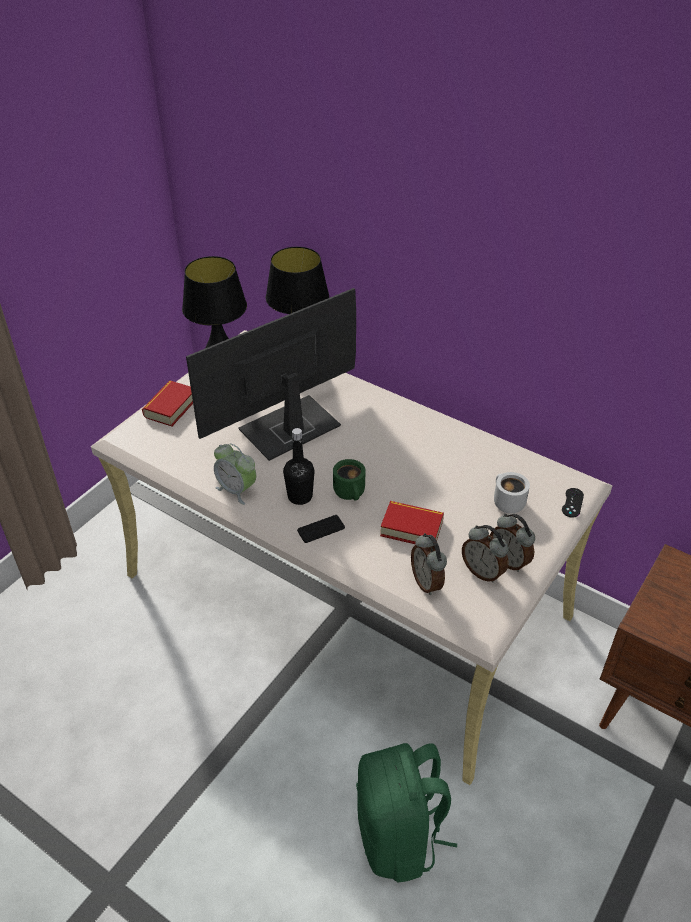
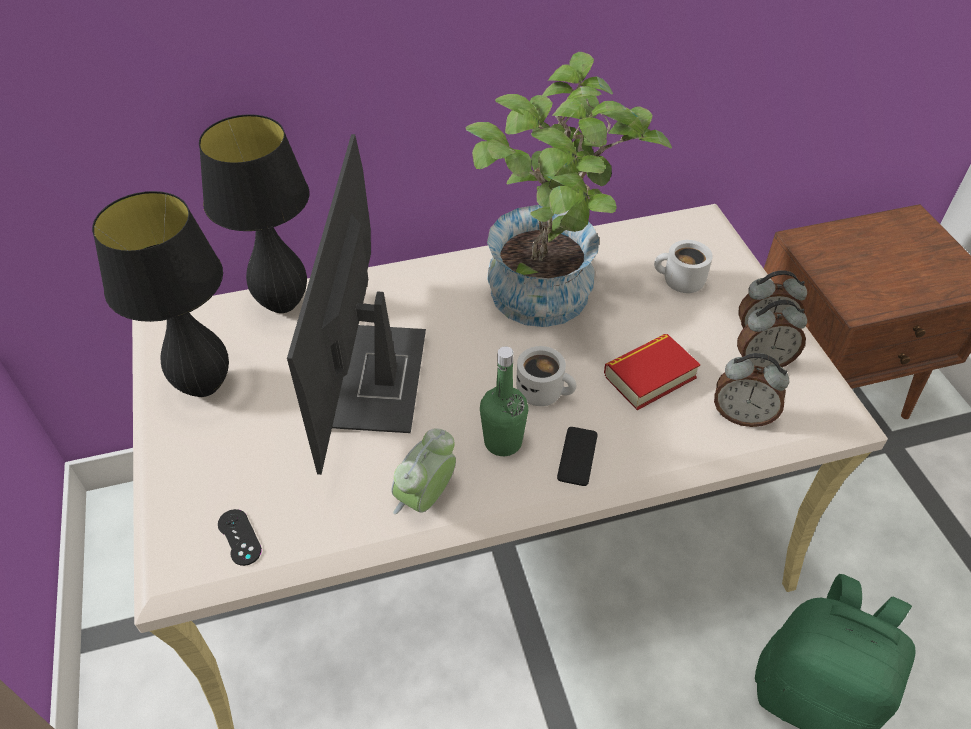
camera: 50 degrees left, 5 degrees up
(170, 407) = (186, 474): book -> none
(237, 490) = (426, 498): alarm clock -> alarm clock turned 135 degrees clockwise
(300, 496) = (503, 442): black bottle -> green bottle
(351, 492) = (544, 391): green mug -> white mug
(421, 458) = (550, 301): none -> potted plant
(572, 503) = (722, 240): black game controller -> black game controller (239, 537)

